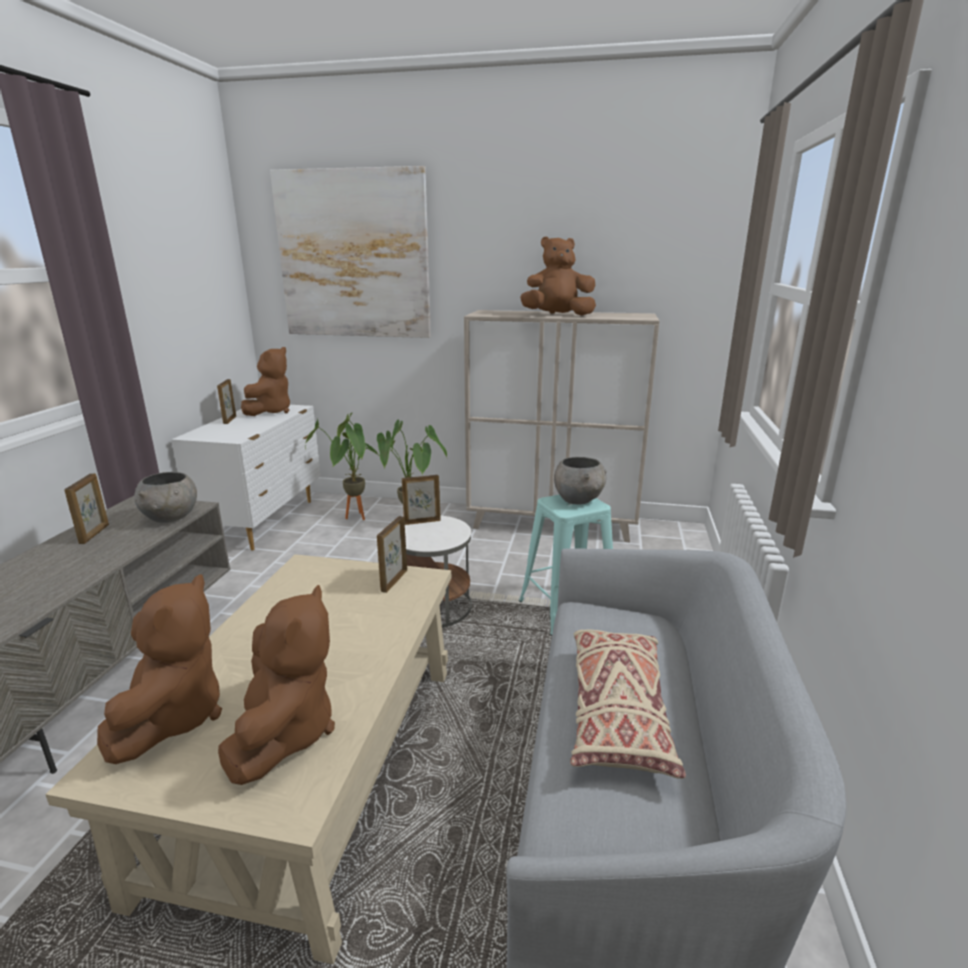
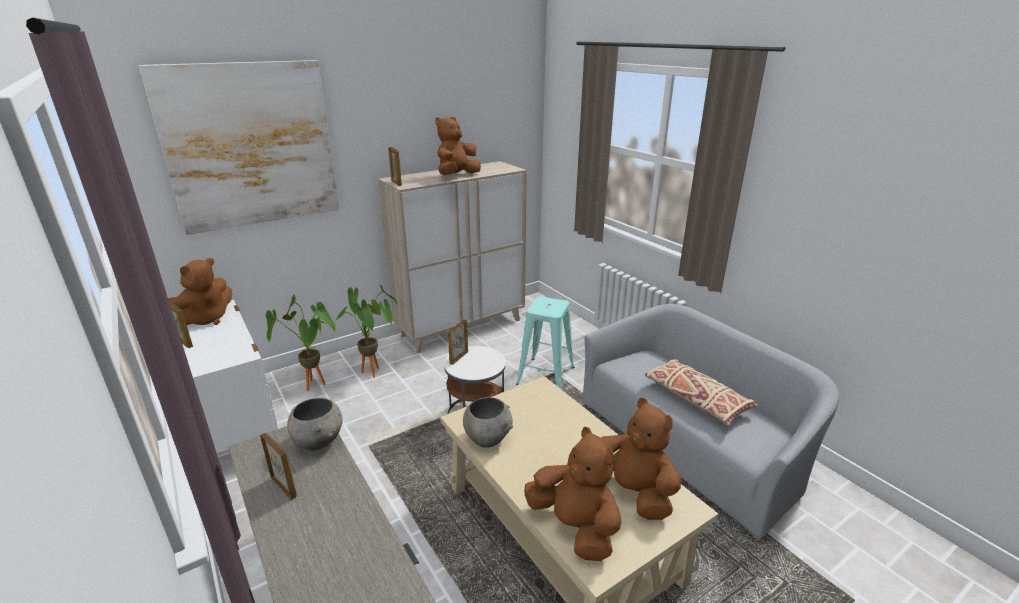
camera: 45 degrees left, 5 degrees up
(271, 411) = (205, 319): brown plush toy -> brown plush toy turned 60 degrees clockwise
(393, 581) = (529, 398): picture frame -> picture frame (396, 183)
(578, 500) = (548, 303): grey bowl -> grey bowl (487, 438)

